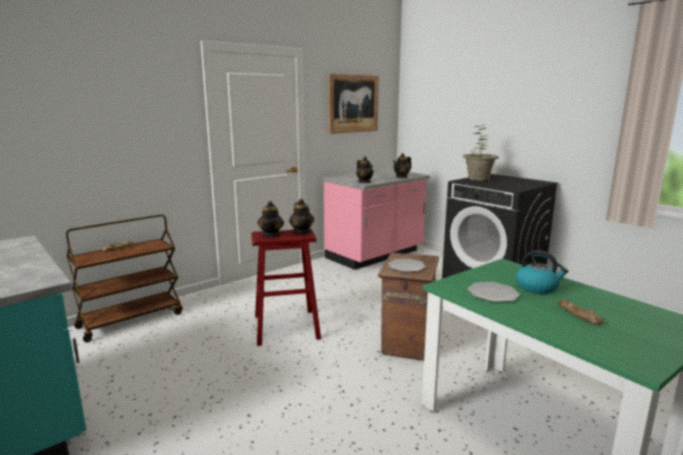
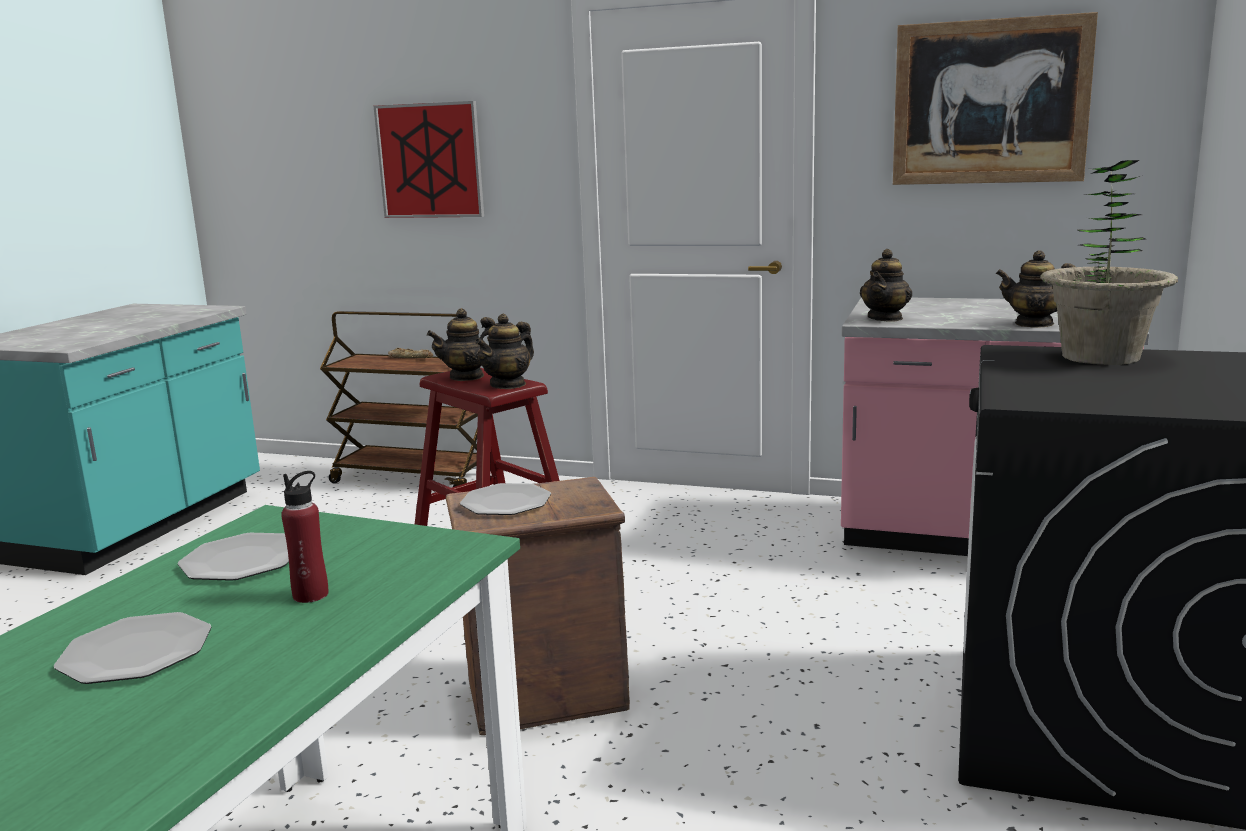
camera: 60 degrees right, 0 degrees up
(117, 127) = (430, 160): none -> picture
(537, 287) = (311, 595): kettle -> red bottle
(578, 315) = (136, 652): bread -> plate

